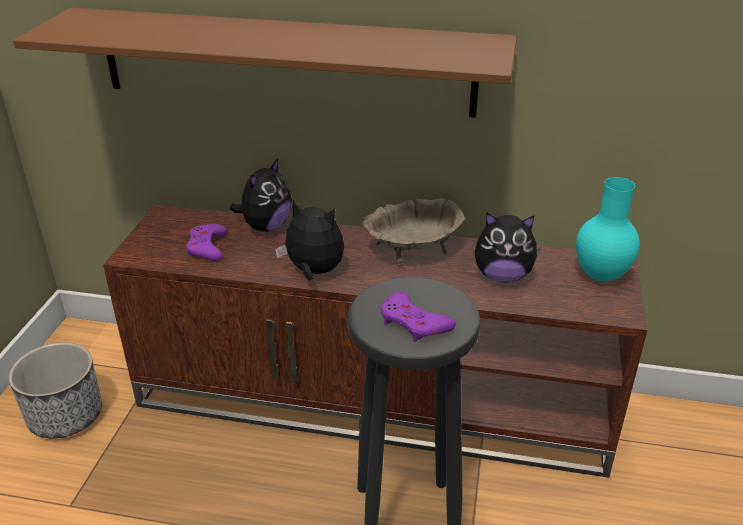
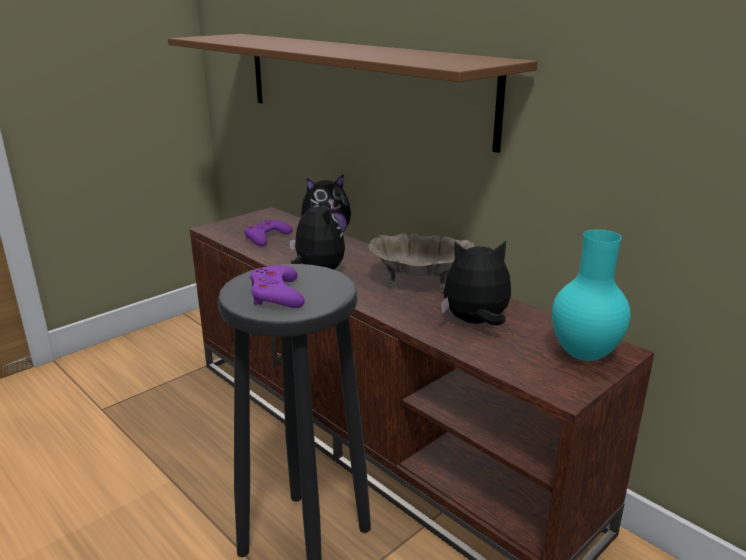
camera: 35 degrees right, 10 degrees down
(66, 415) = (160, 355): planter -> none
(502, 276) = (475, 323): plush toy -> plush toy turned 135 degrees clockwise

